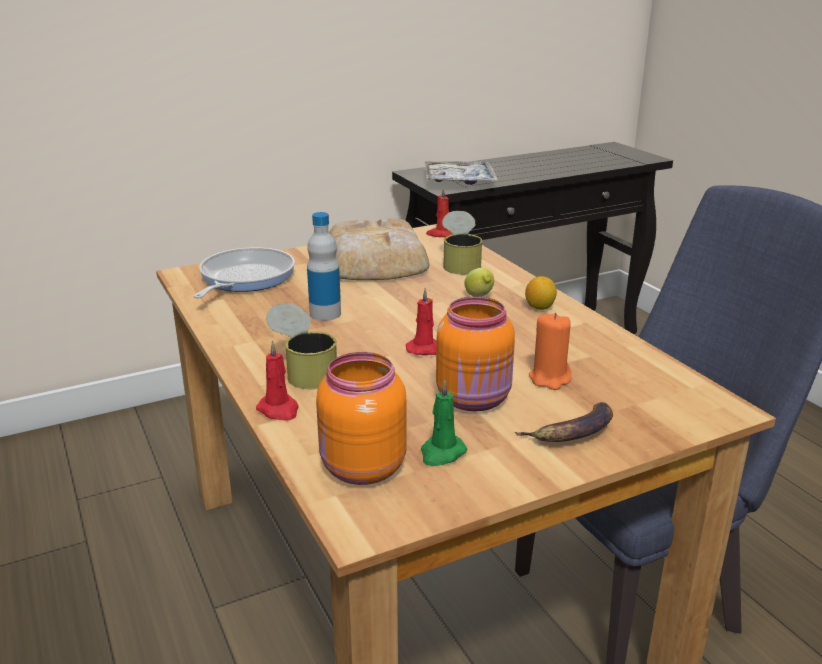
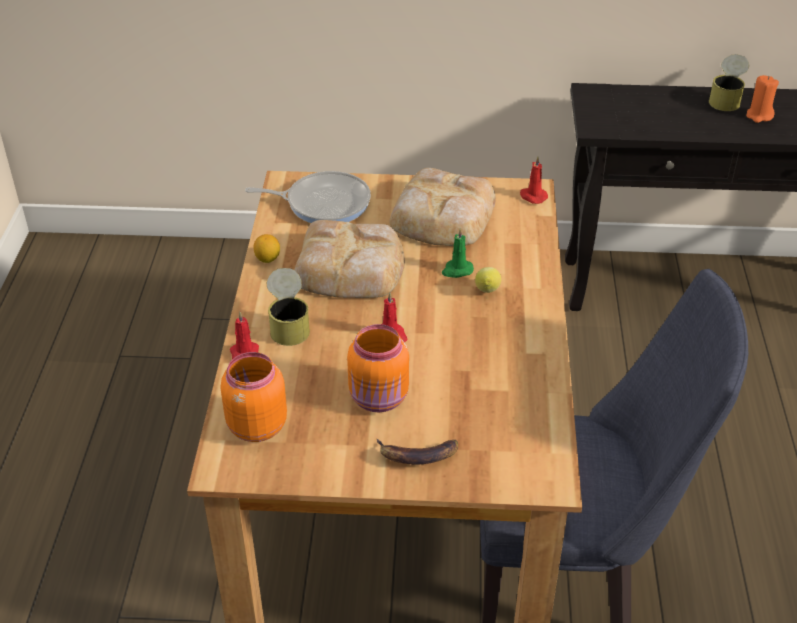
camera: 30 degrees right, 15 degrees up
(244, 278) = (323, 203): frying pan -> frying pan turned 45 degrees clockwise
(325, 314) = (351, 268): bottle -> bread
(442, 453) = (314, 435): green candle -> green candle (457, 270)
(459, 181) = (622, 119): tray -> none
(460, 263) = (513, 242): can -> can (726, 98)
(540, 307) = (524, 322): lemon -> lemon (267, 259)
(550, 378) = (452, 400): orange candle -> orange candle (759, 116)

